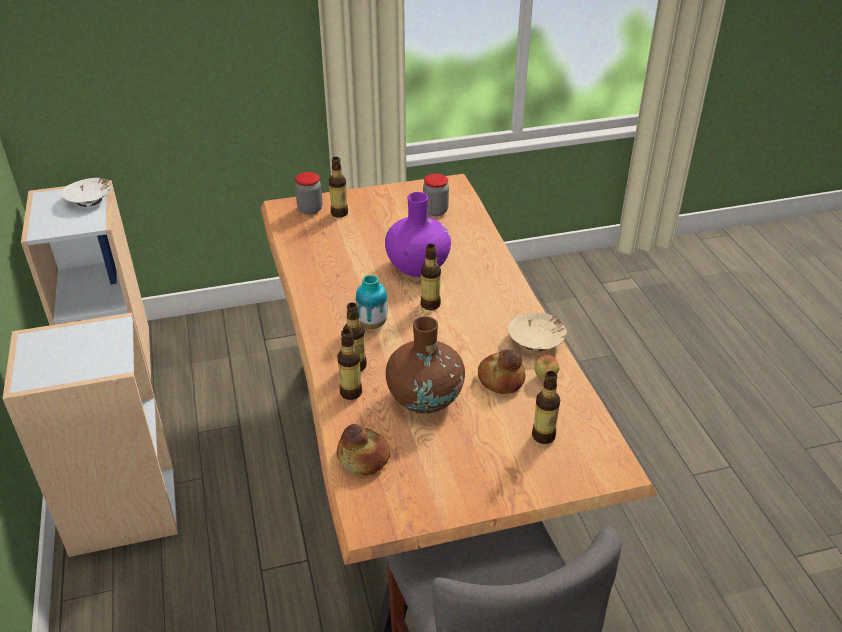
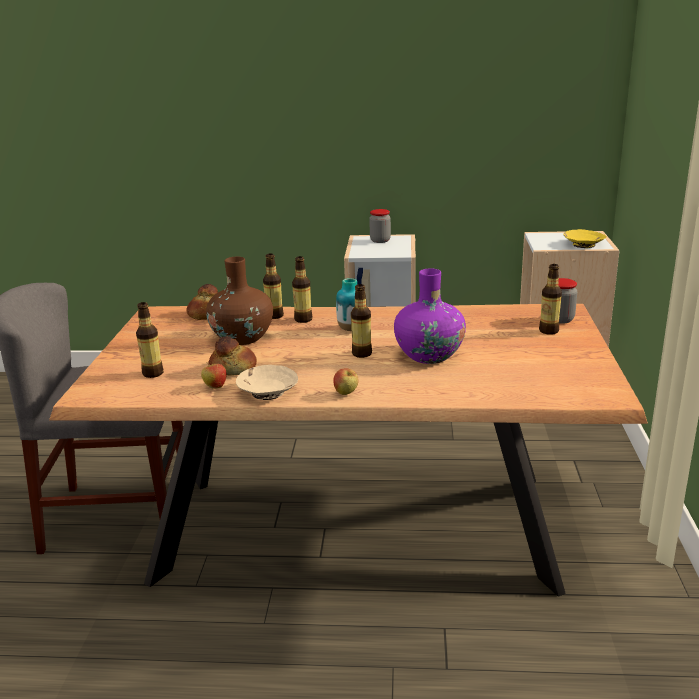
camera: 110 degrees right, 15 degrees down
(89, 200) = (583, 245): white bowl -> yellow bowl
(435, 211) = (541, 377): jar -> jar (380, 240)
(513, 296) = (346, 393): none -> apple

